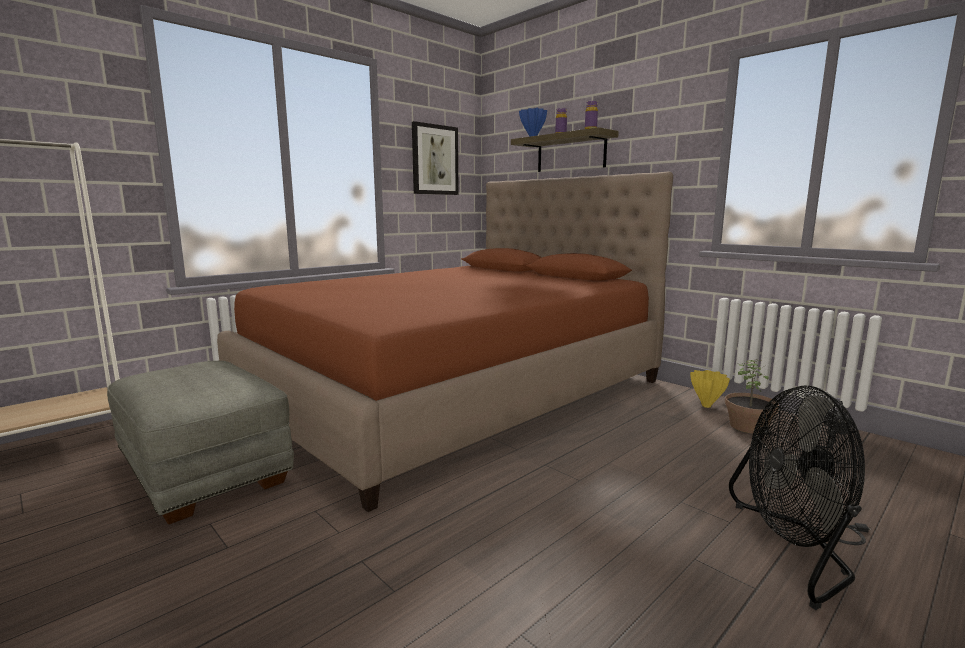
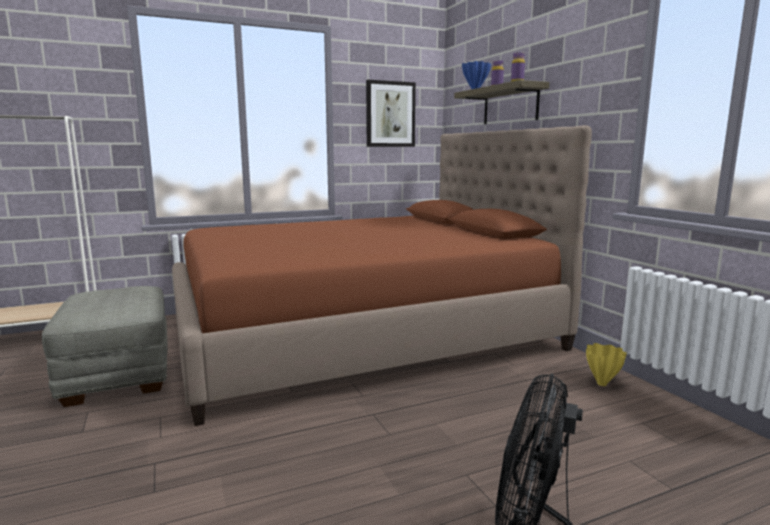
camera: 20 degrees right, 0 degrees up
(749, 426) = (628, 413): potted plant -> none

